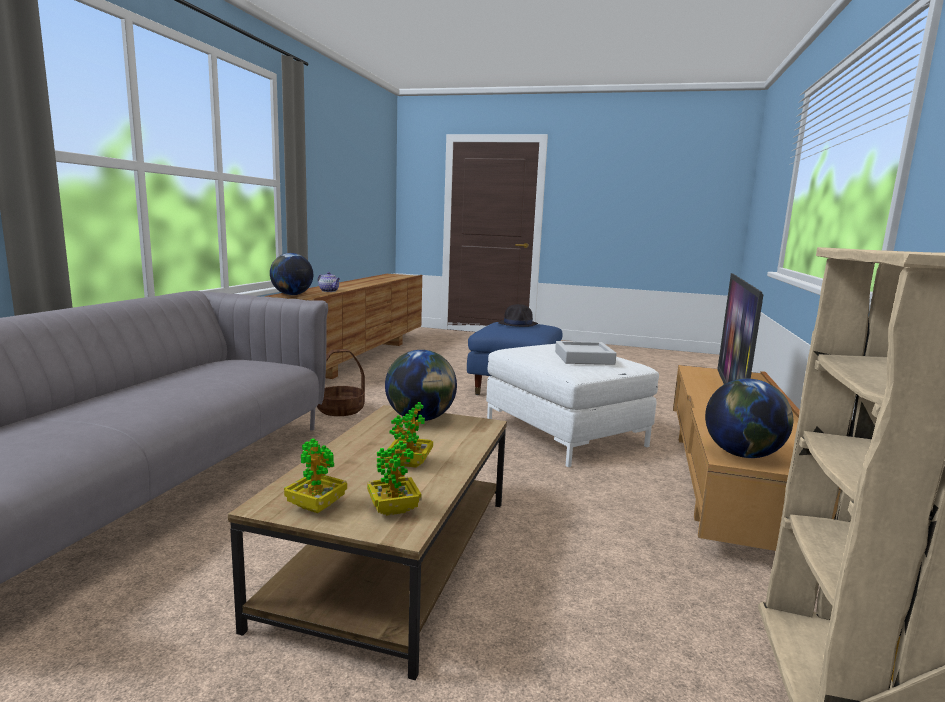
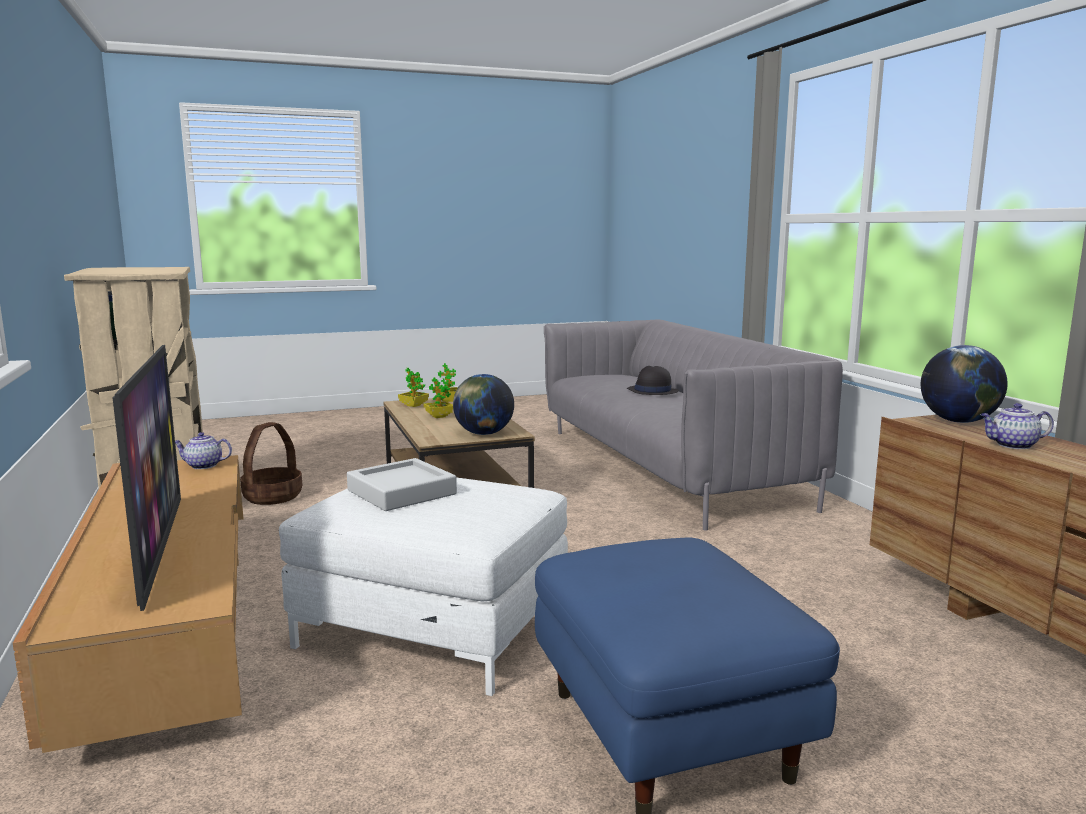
camera: 145 degrees right, 0 degrees up
(340, 409) = (756, 560): basket -> basket (272, 497)
(518, 324) = (692, 589): black hat -> black hat (652, 391)
(742, 454) = (203, 466): globe -> teapot

